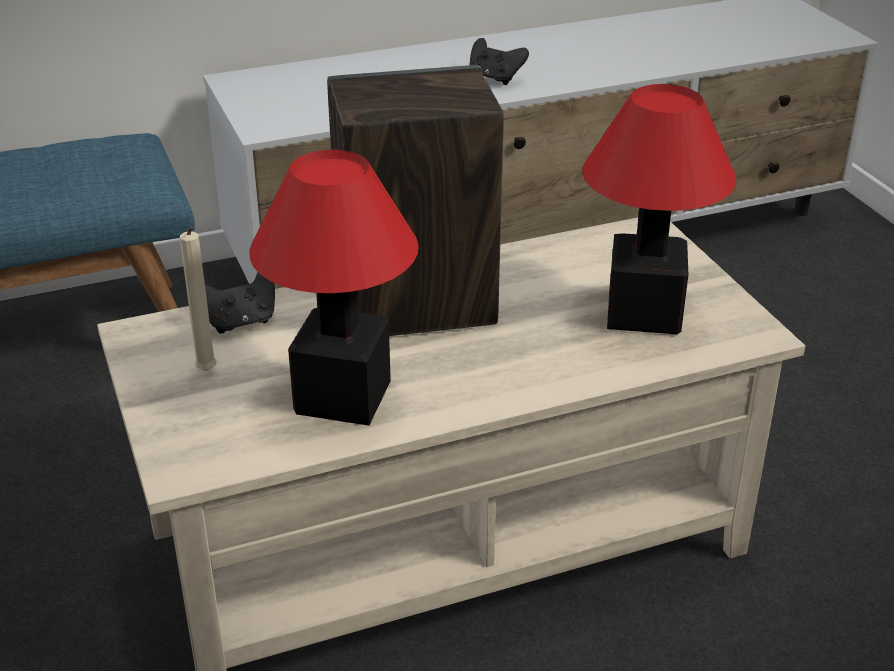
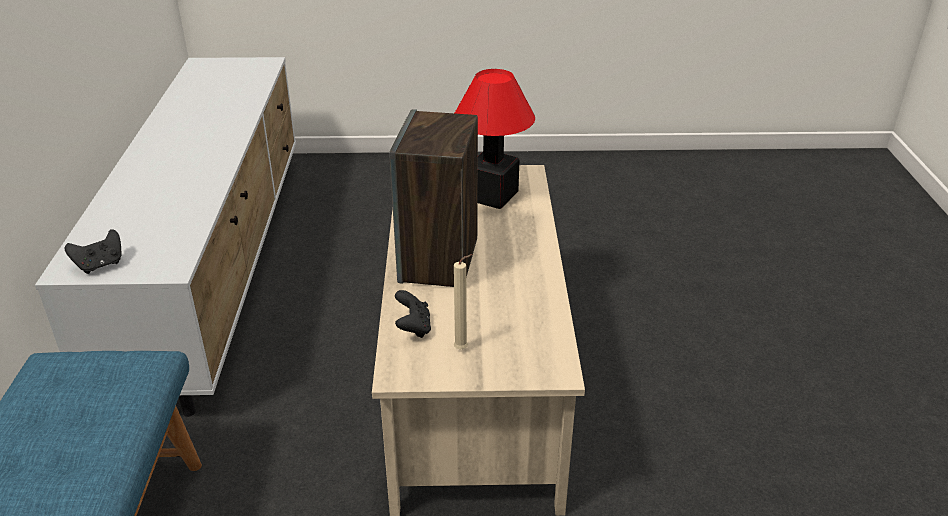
camera: 70 degrees left, 0 degrees up
(343, 395) = (514, 302): table lamp -> none
(495, 78) = (196, 168): black game controller -> black game controller (100, 265)

